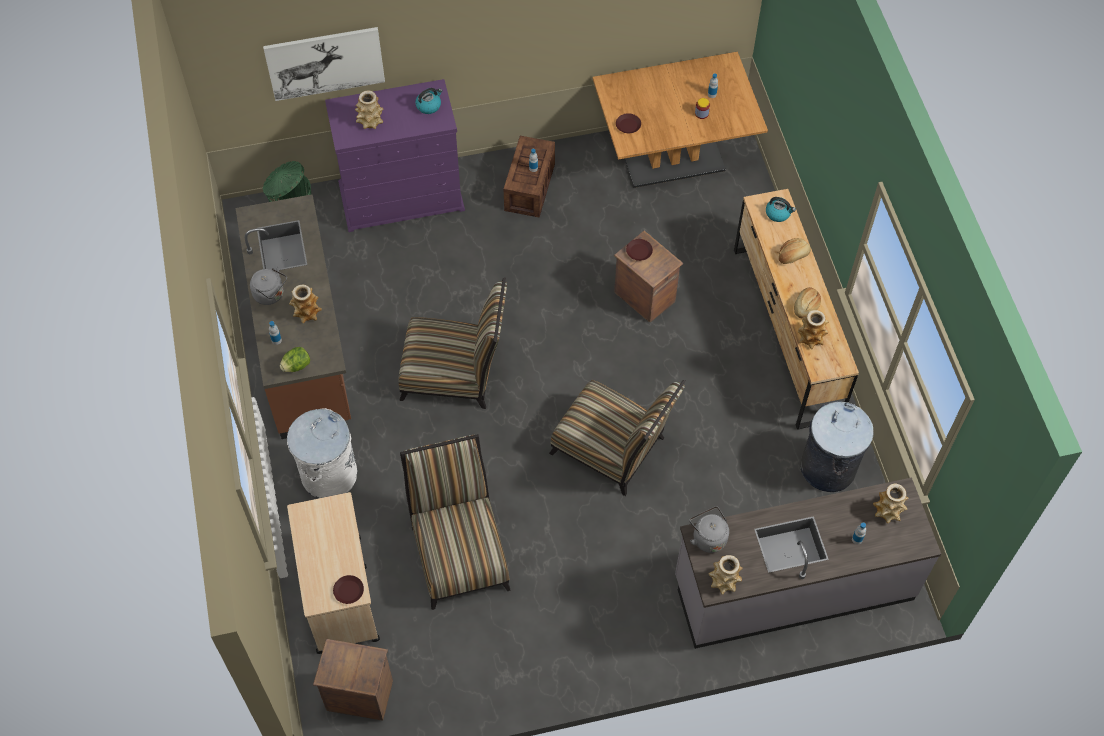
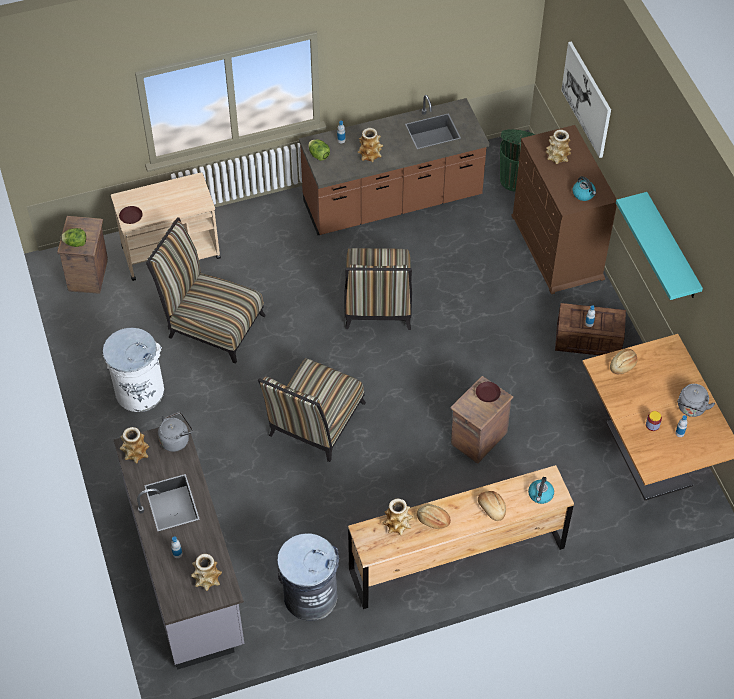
camera: 85 degrees right, 5 degrees down
(271, 295) = (384, 131): grey kettle -> grey kettle (691, 409)
(328, 474) = (273, 233): white trash can -> white trash can (139, 391)
(364, 671) = (75, 243): none -> lettuce
(402, 196) = (557, 247): purple dresser -> brown dresser
(459, 550) = (211, 323): chair -> chair turned 135 degrees counterclockwise
(548, 25) = (672, 247): none -> turquoise shelf
(628, 125) = (623, 365): brown plate -> bread

